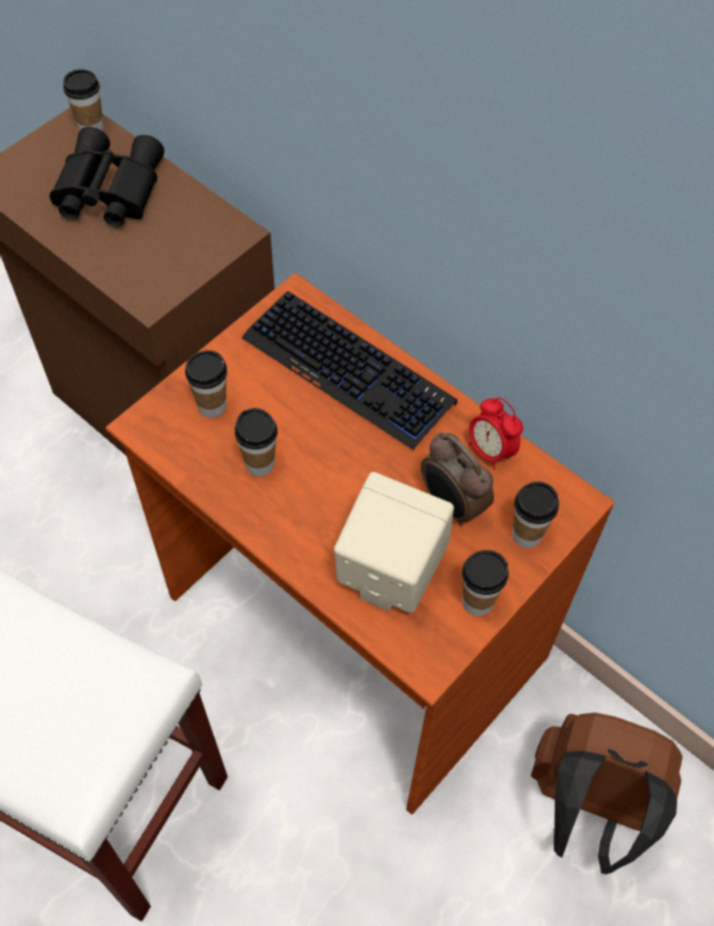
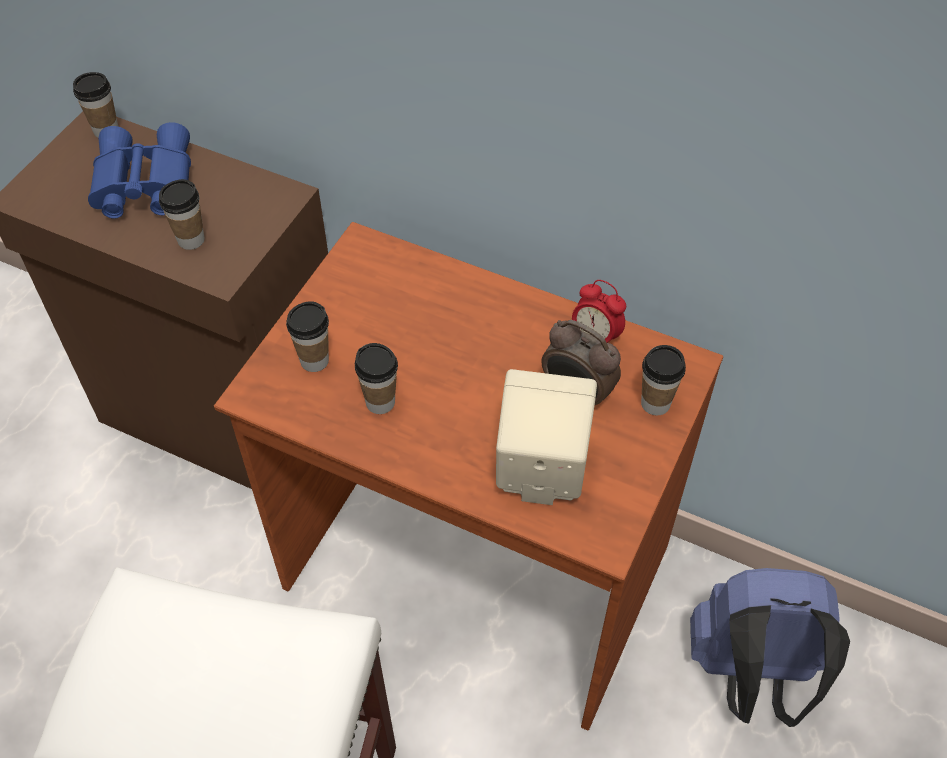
camera: 15 degrees left, 5 degrees down
(106, 190) = (141, 184): black binoculars -> blue binoculars
(348, 370) = (436, 297): keyboard -> none
(477, 601) = (632, 474): cup -> cup (191, 240)
(589, 807) = (751, 675): brown backpack -> blue backpack

